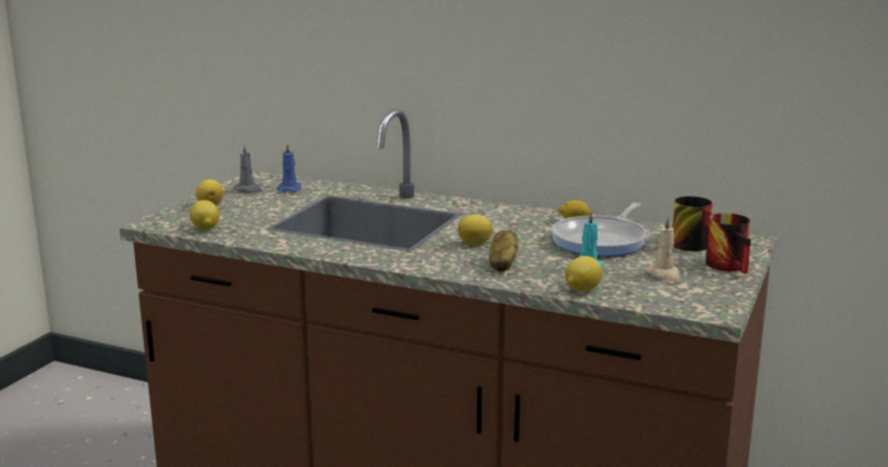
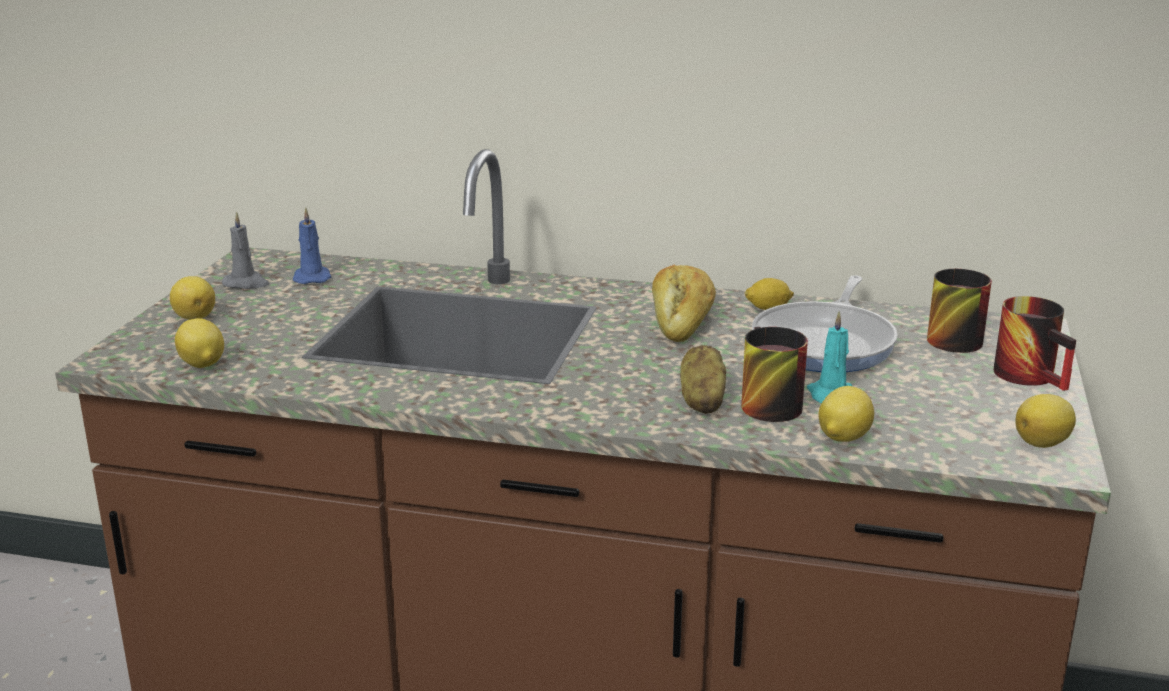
camera: 10 degrees left, 5 degrees up
(476, 243) = (642, 362): lemon -> lemon (1043, 443)
(514, 223) = (682, 320): none -> bread
(540, 269) = (762, 403): none -> mug
(664, 275) = (948, 399): beige candle -> none

